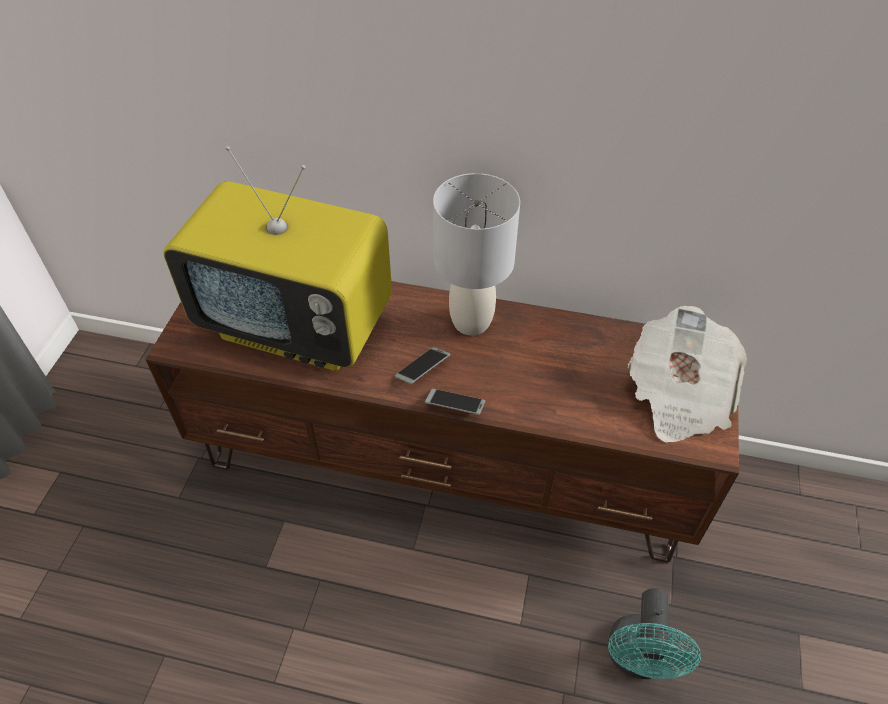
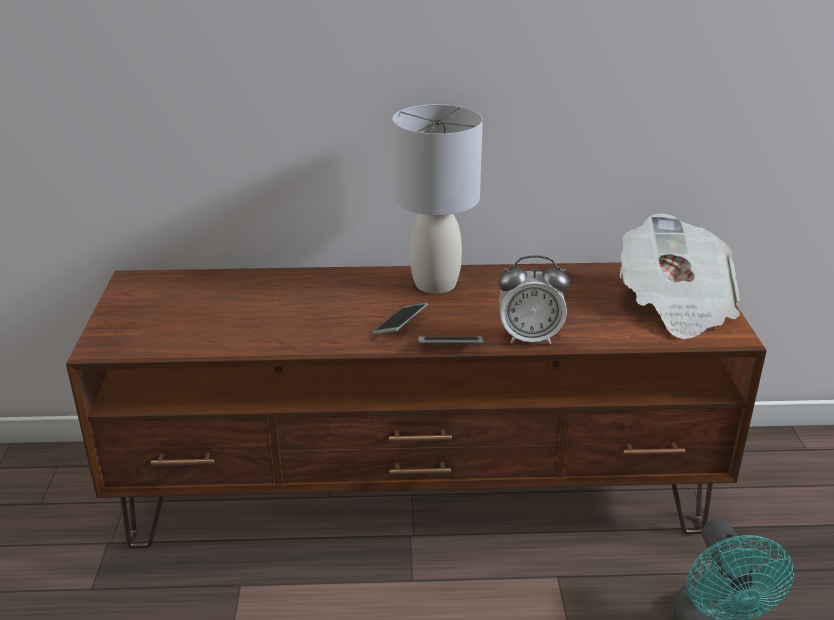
camera: 15 degrees left, 20 degrees down
(299, 326) = (244, 312): television -> none
(528, 410) = (529, 337): none -> alarm clock

